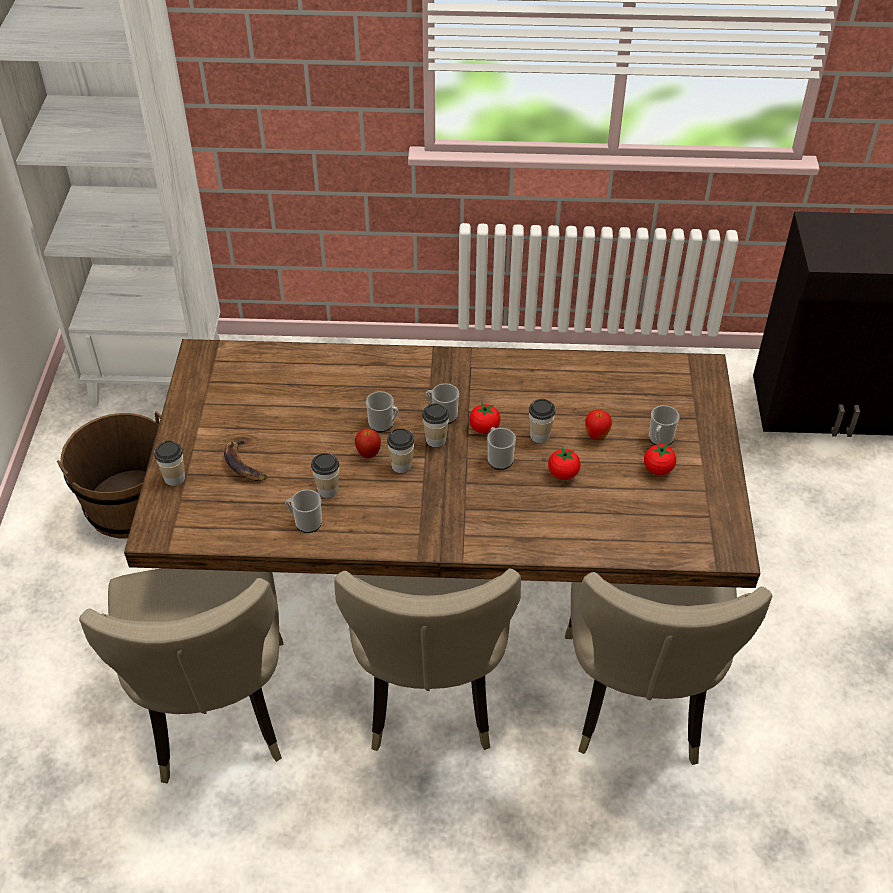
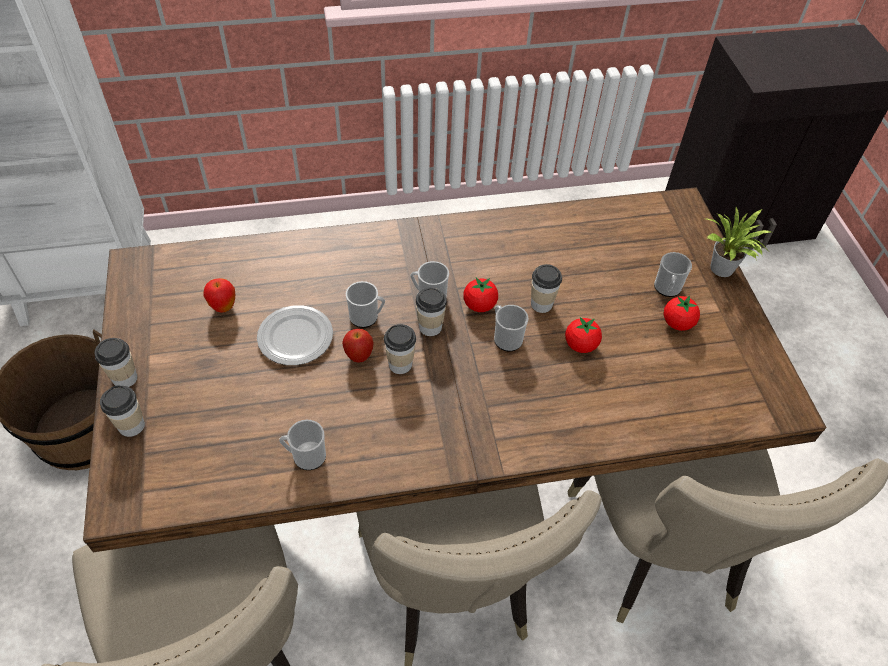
camera: 15 degrees left, 5 degrees up
(243, 464) = (214, 394): banana -> none
(319, 431) = (294, 338): none -> plate
(327, 490) = (322, 409): cup -> cup (125, 378)
(596, 436) = (601, 295): apple -> apple (223, 307)
(719, 431) = (722, 271): none -> potted plant

